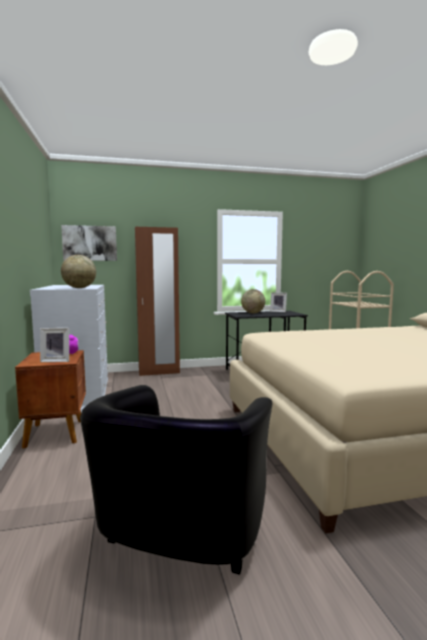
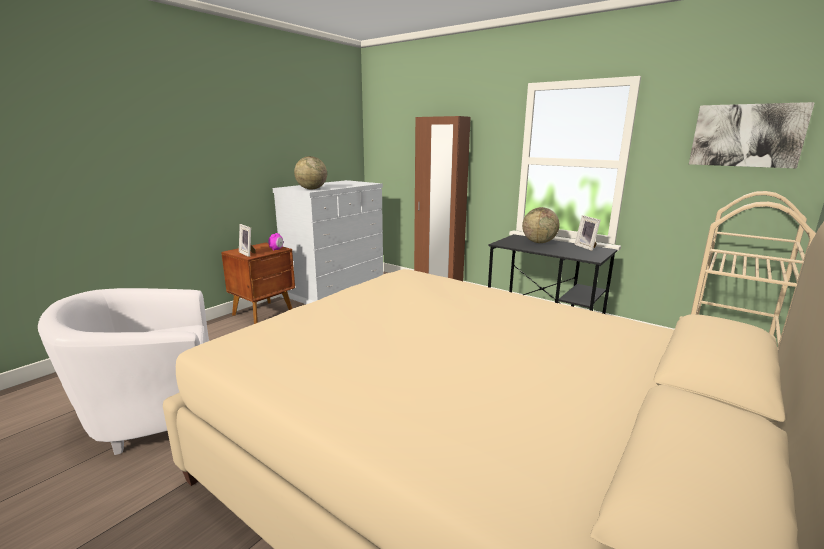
camera: 50 degrees right, 10 degrees up
(90, 243) = (390, 136): picture -> picture (746, 135)
(181, 536) = (152, 414): black armchair -> white armchair

